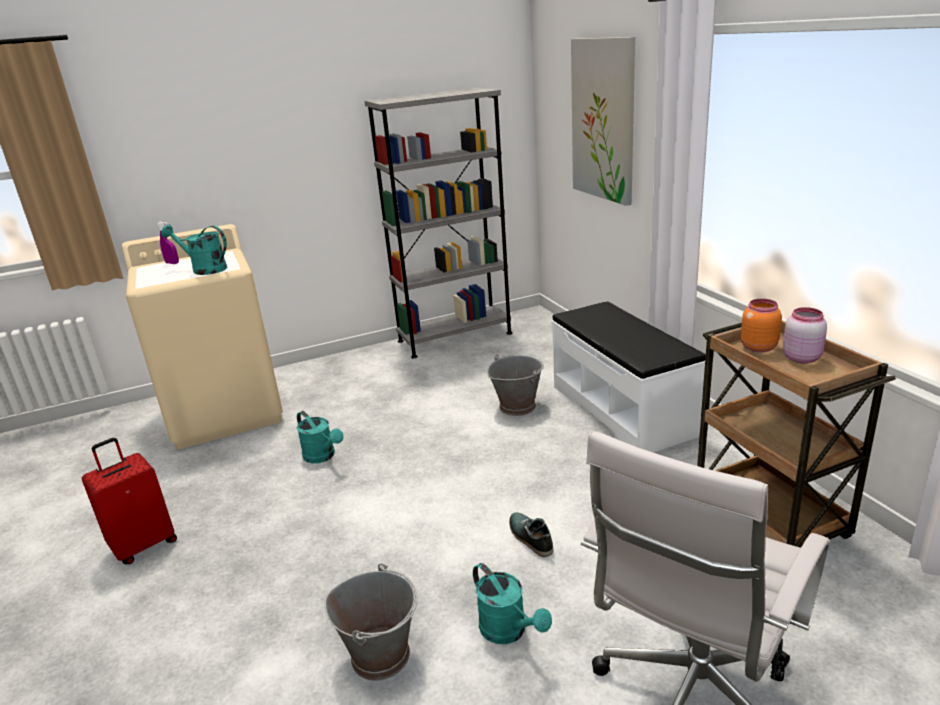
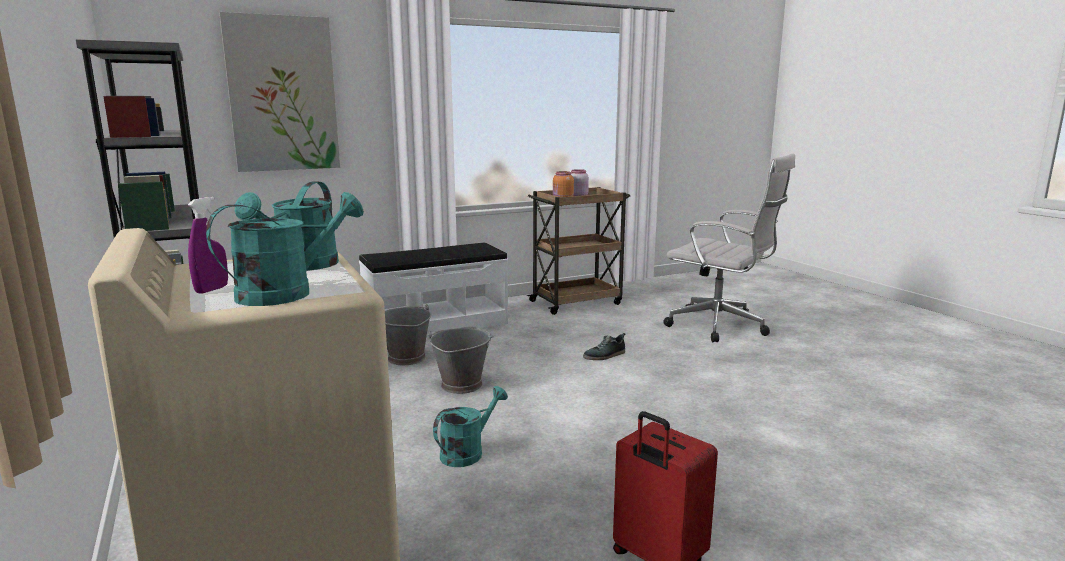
camera: 95 degrees left, 10 degrees down
(381, 655) = (739, 397): grey bucket -> grey bucket (461, 385)
(509, 631) = (697, 361): turquoise watering can -> turquoise watering can (288, 292)

